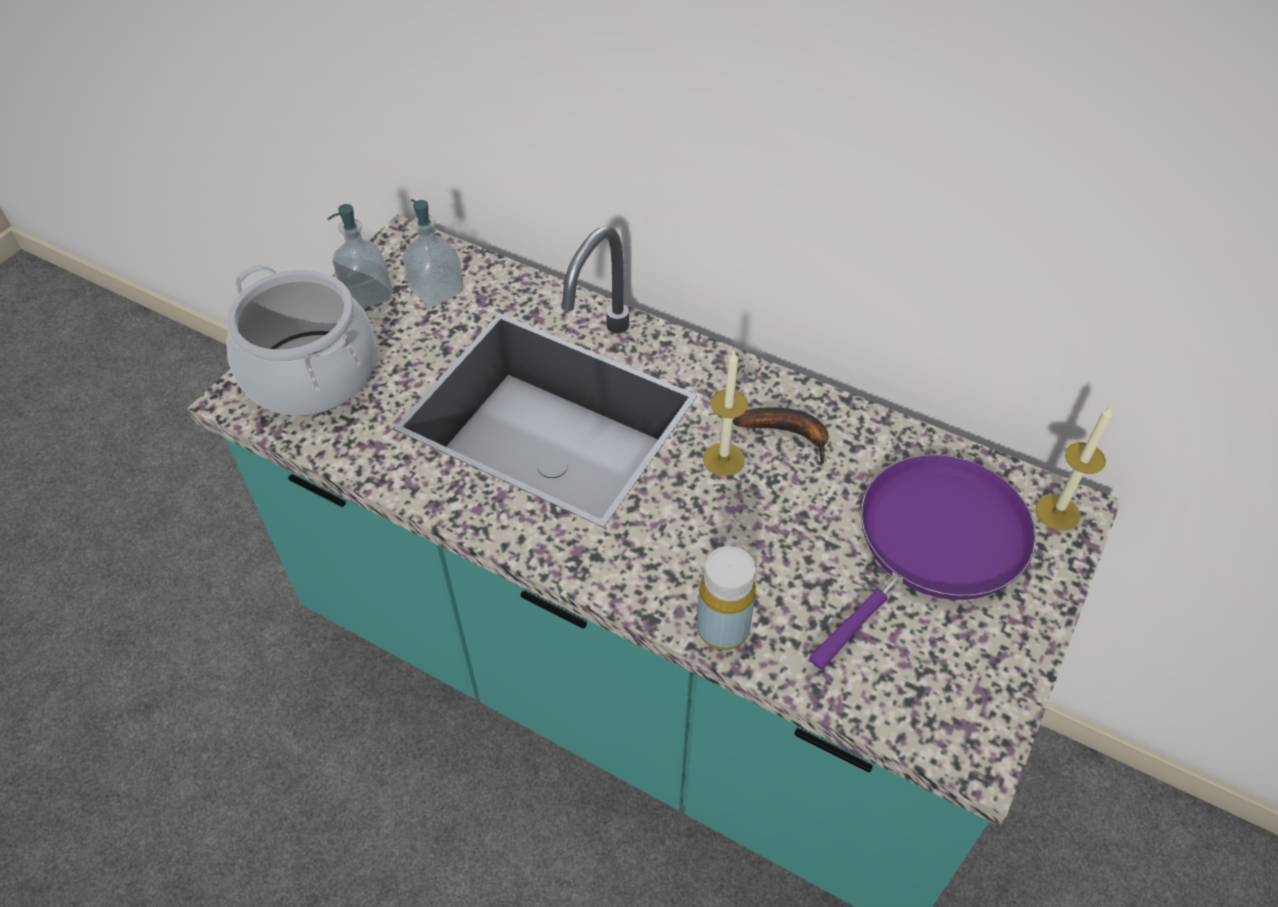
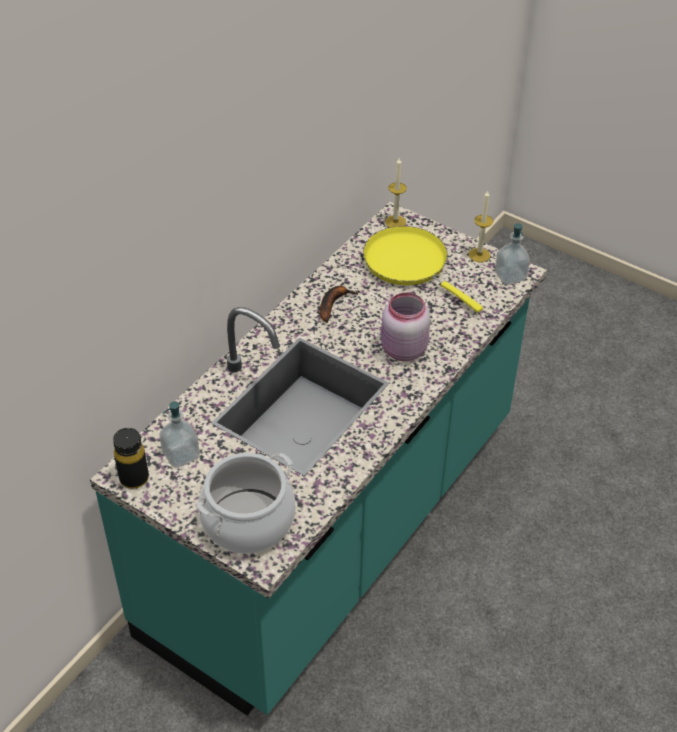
camera: 85 degrees left, 5 degrees down
(367, 294) = (176, 493): soap dispenser -> soap dispenser (510, 276)
(396, 252) = (134, 478): none -> black bottle
(689, 542) = (402, 350): none -> pink jar
(723, 459) = (348, 331): candle -> candle (479, 255)
(723, 628) = (455, 343): yellow bottle -> none
(934, 543) = (410, 264): purple frying pan -> yellow frying pan

